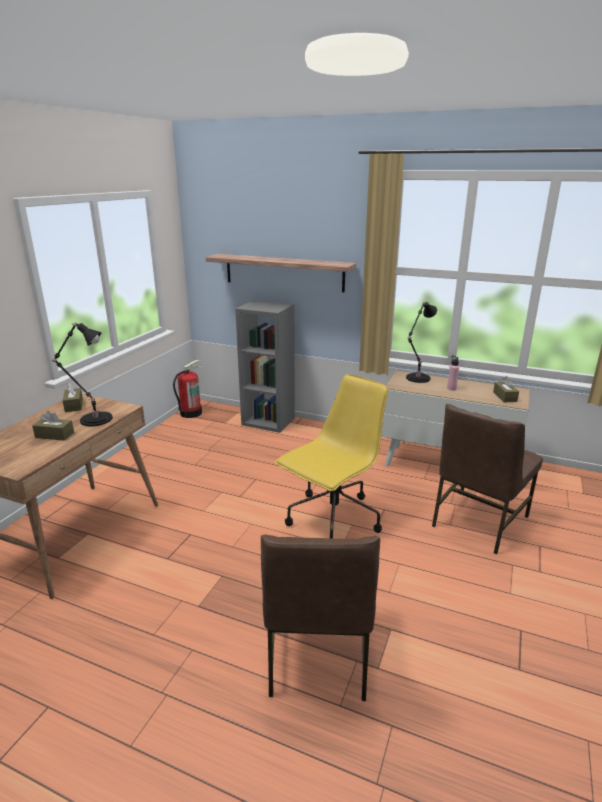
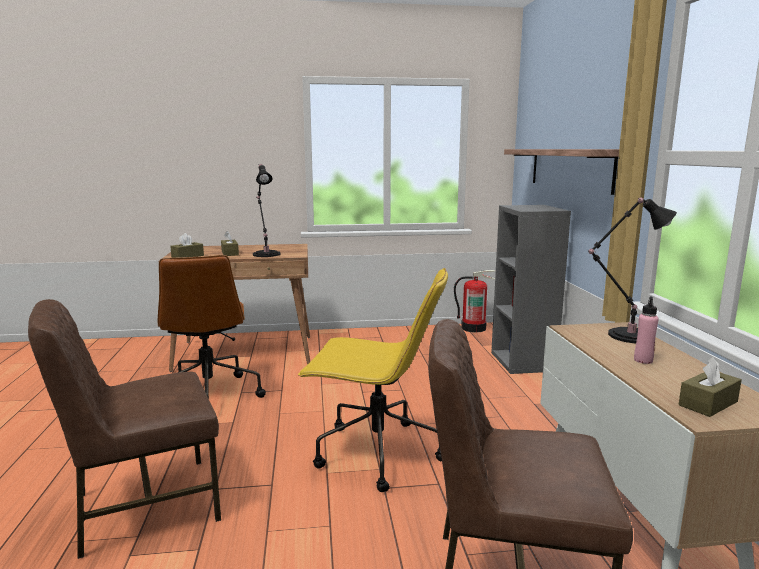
camera: 60 degrees right, 10 degrees down
(74, 405) = (283, 247): brown tissue box -> brown tissue box (187, 256)
(151, 580) = (209, 396): none -> brown office chair

